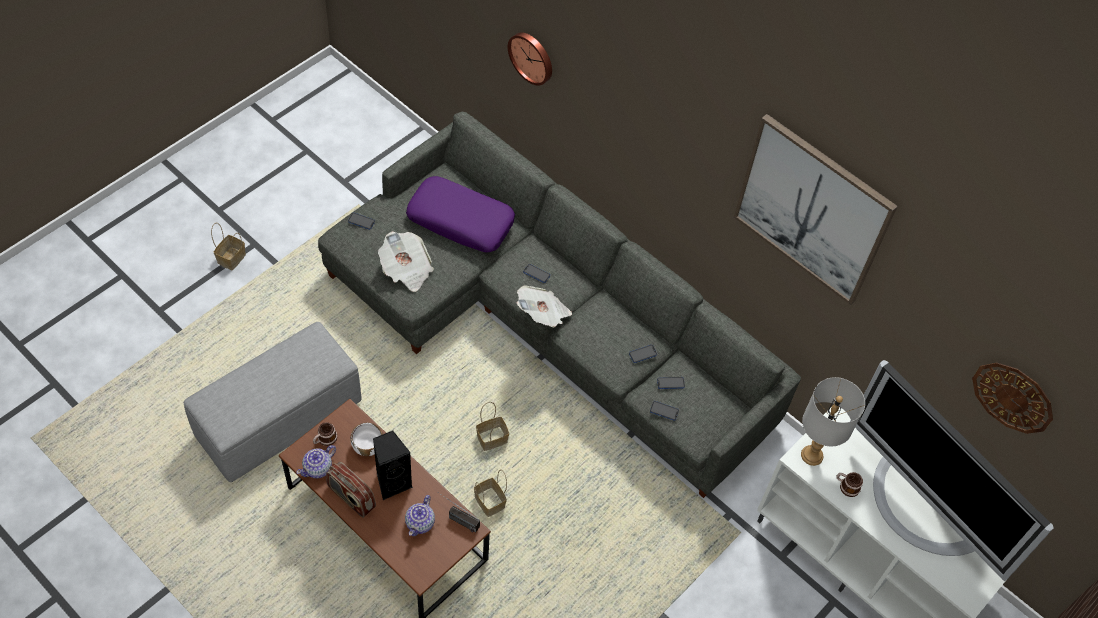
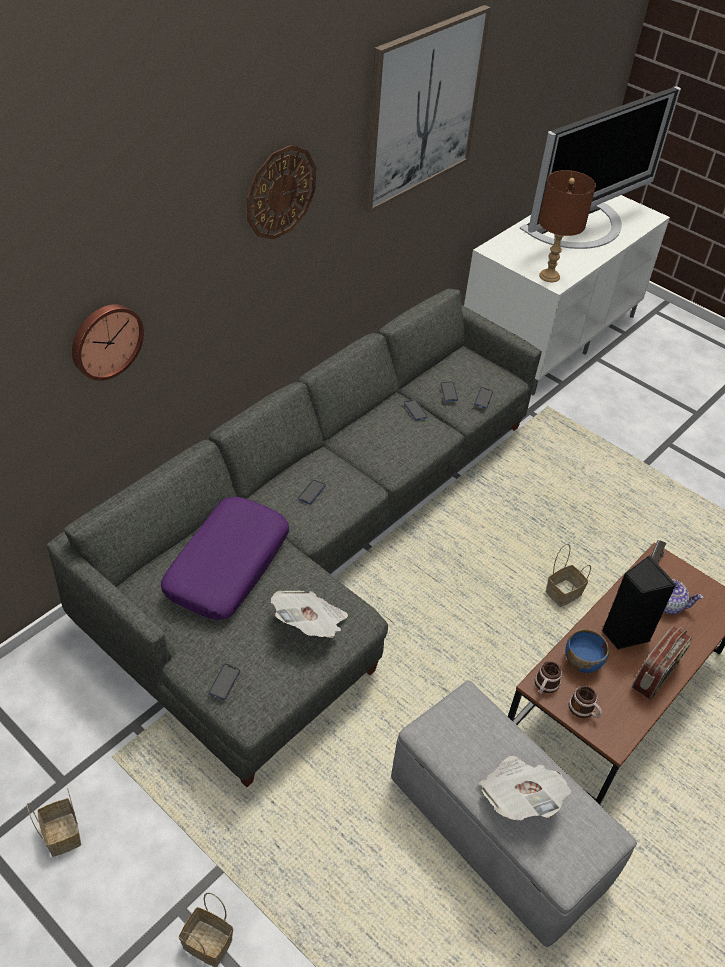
camera: 90 degrees left, 10 degrees down
(318, 468) = (627, 714): teapot -> none
(368, 446) = (582, 661): white bowl -> blue bowl
(492, 438) = (482, 591): basket -> basket (61, 833)
(543, 314) = (370, 488): newspaper -> newspaper (519, 797)
(811, 455) = (549, 276): grey table lamp -> brown table lamp
(846, 486) = (574, 261): mug -> mug (545, 686)
(1013, 397) = (563, 85): wall clock -> wall clock (280, 192)

